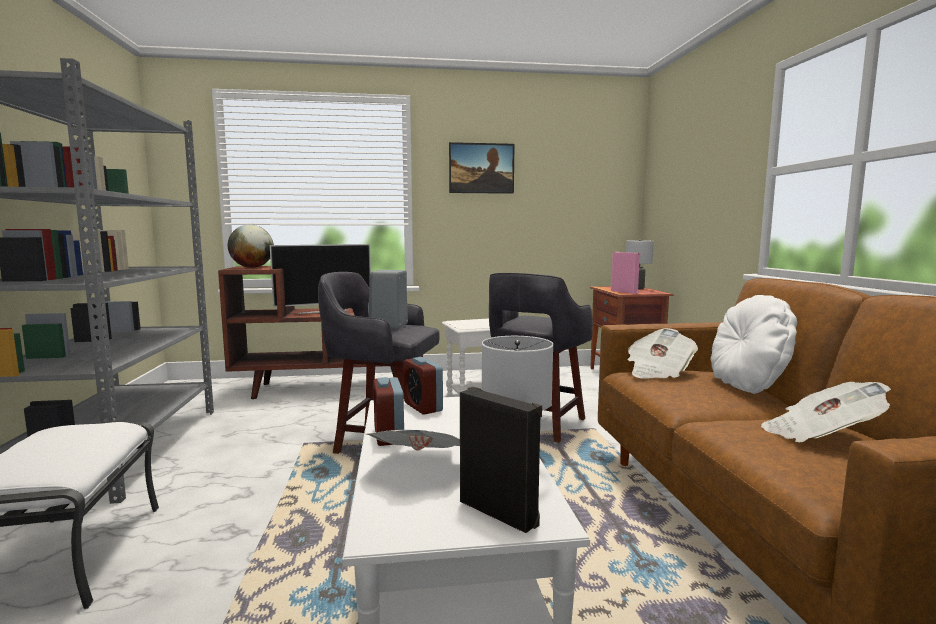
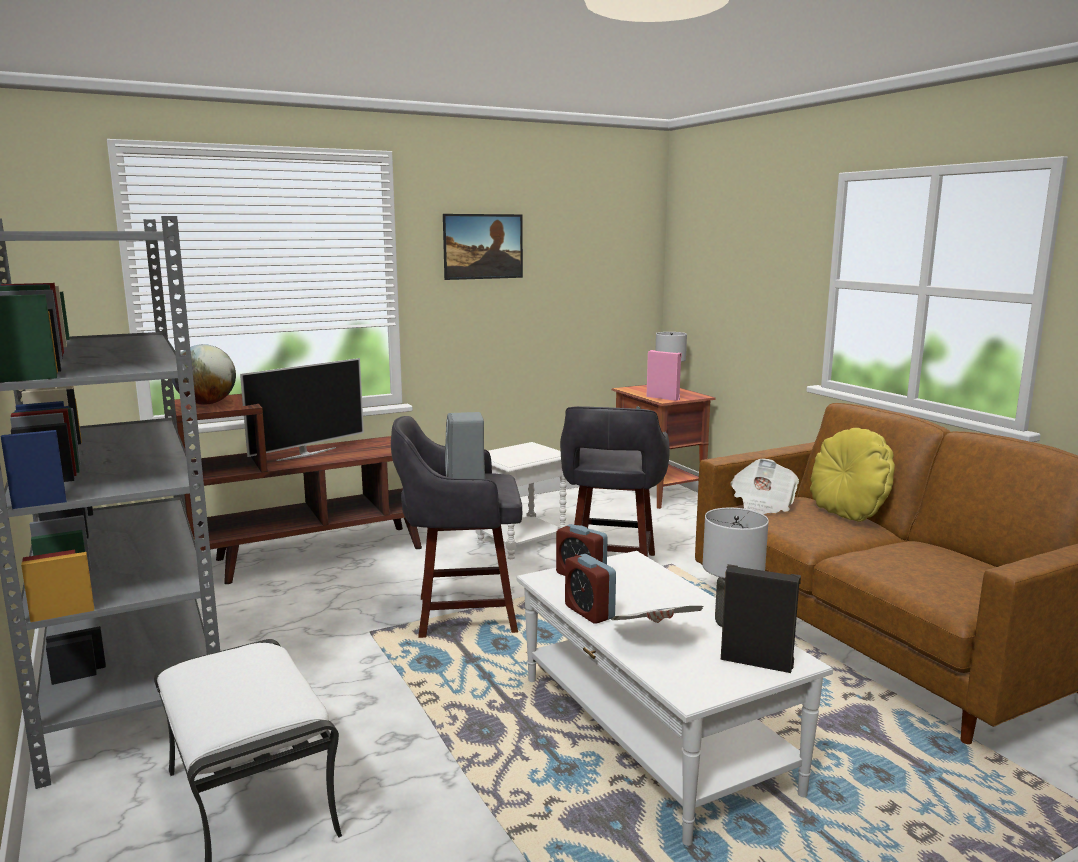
camera: 20 degrees left, 5 degrees up
(747, 387) = (847, 514): white pillow -> yellow pillow
(819, 436) = (930, 559): newspaper -> none

